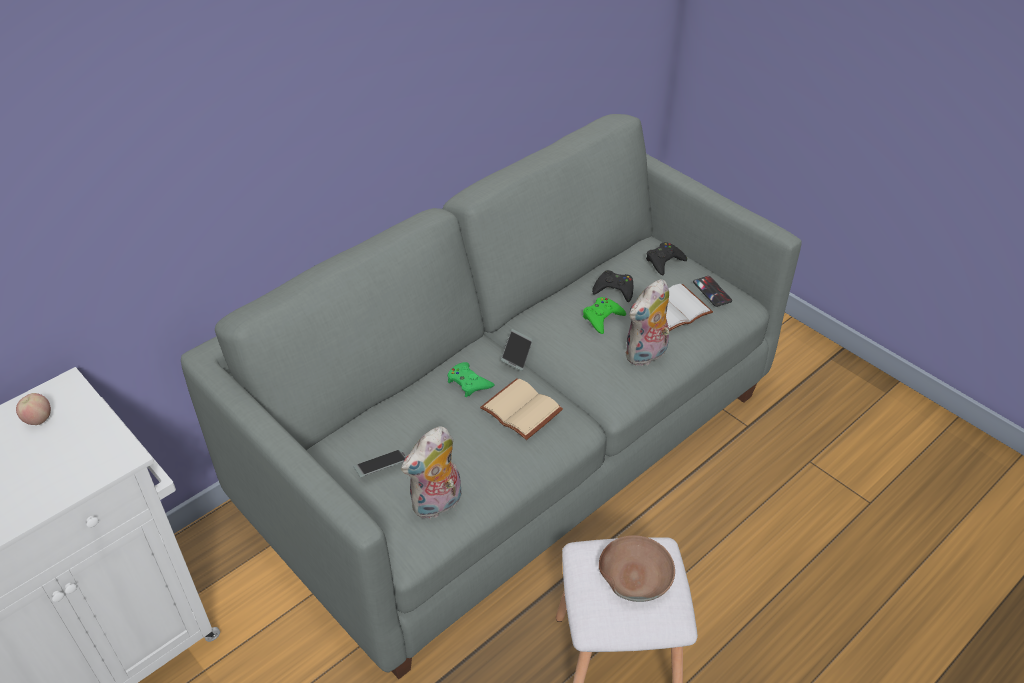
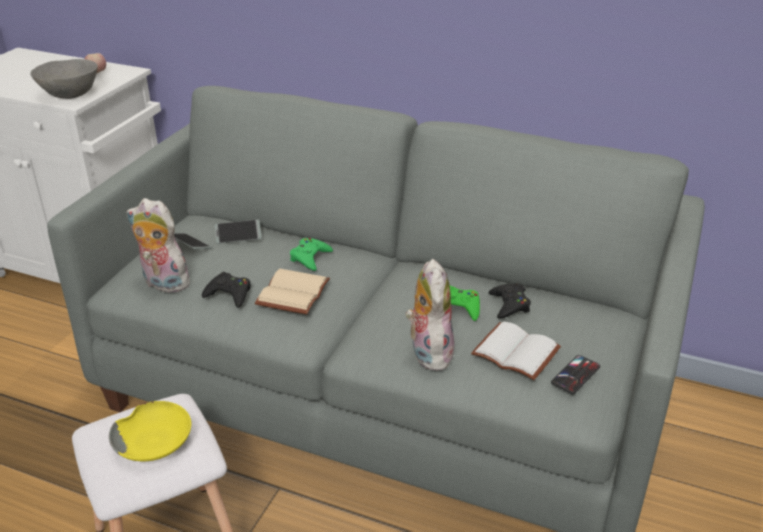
camera: 65 degrees right, 10 degrees down
(89, 456) = (70, 93): none -> grey bowl
(516, 353) = (371, 275): phone -> phone (238, 236)
(635, 575) = (155, 441): brown bowl -> yellow bowl
(646, 355) = (428, 352): plush toy -> plush toy turned 60 degrees clockwise
(664, 261) = (590, 327): black game controller -> black game controller (229, 294)

